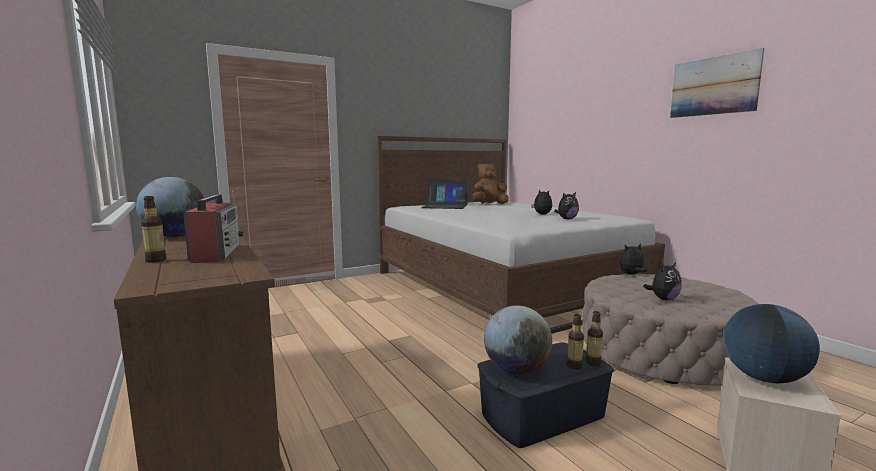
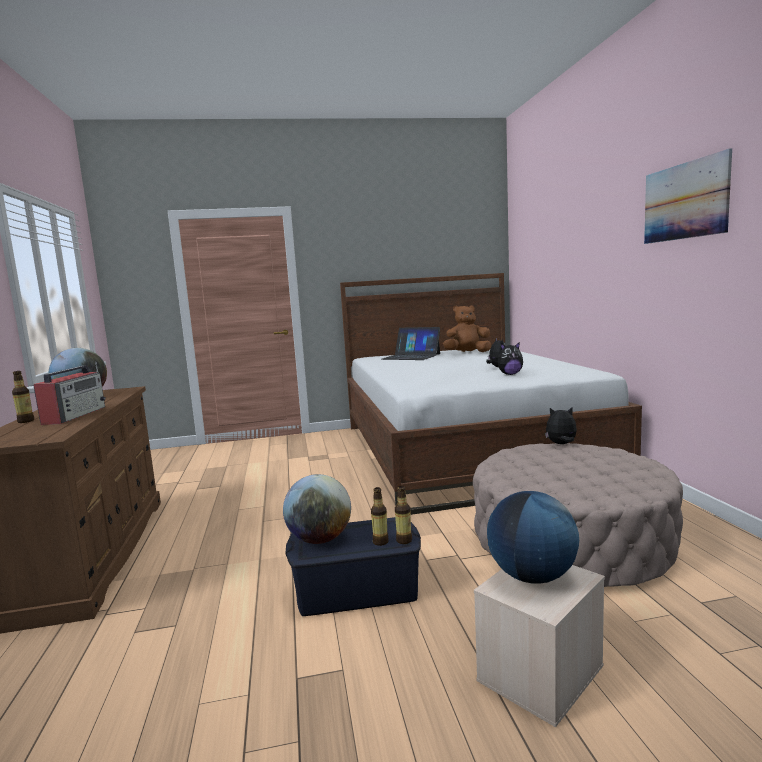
camera: 20 degrees right, 0 degrees up
(663, 299) = (547, 476): plush toy -> none

